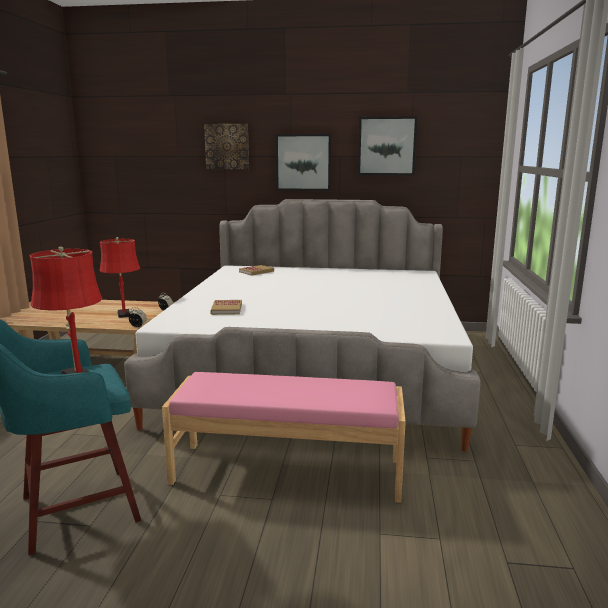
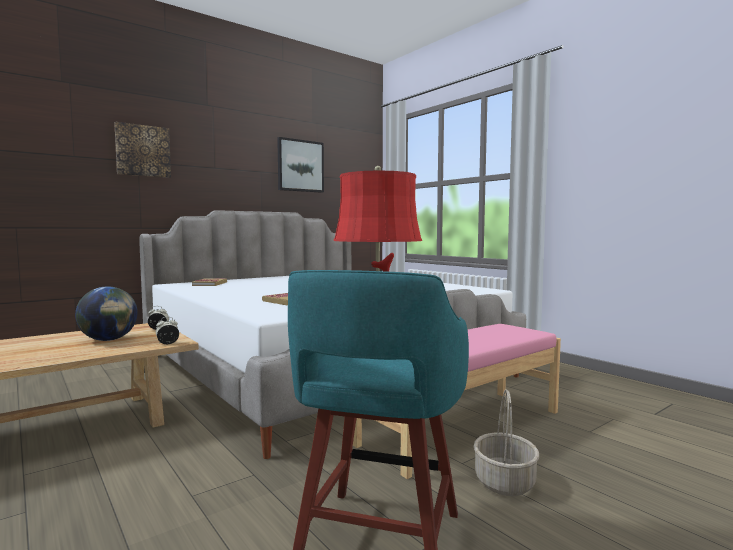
camera: 45 degrees left, 10 degrees down
(124, 314) = (109, 340): red table lamp -> globe
(211, 522) = (504, 481): none -> basket
(303, 162) = (228, 175): picture -> none

